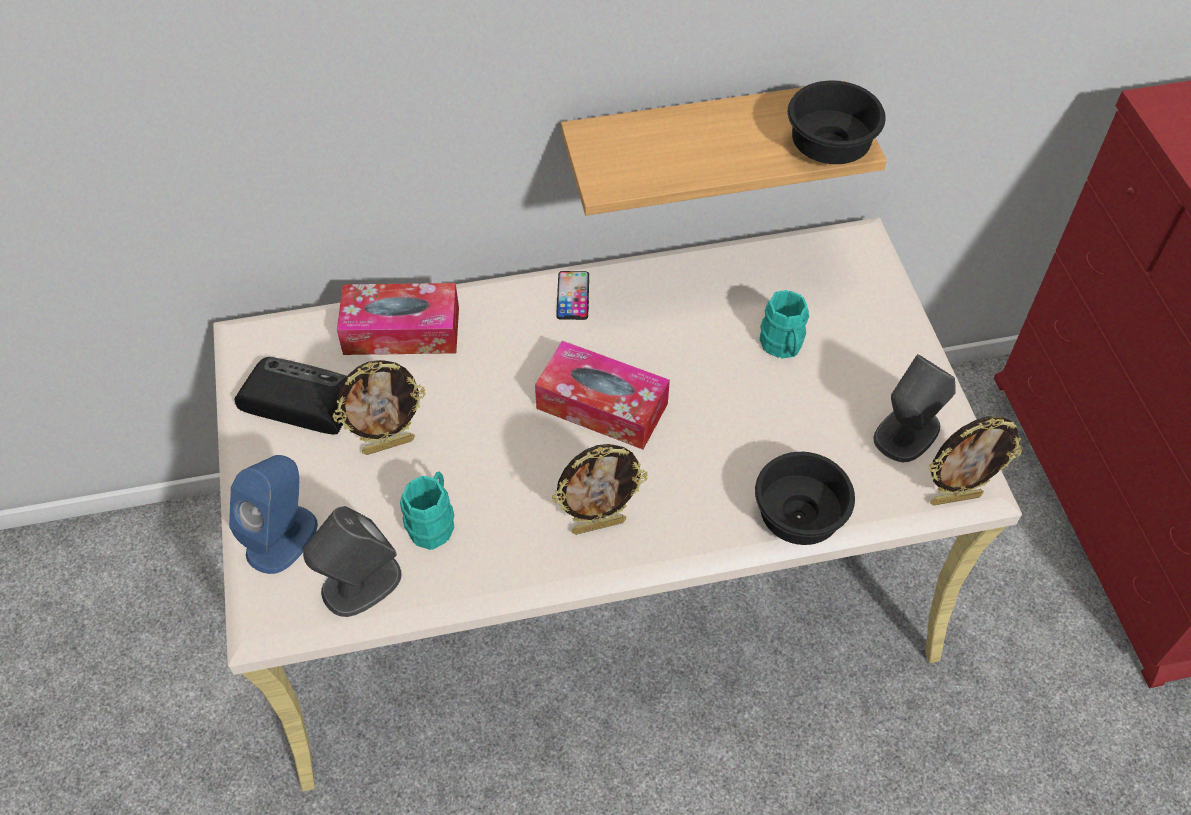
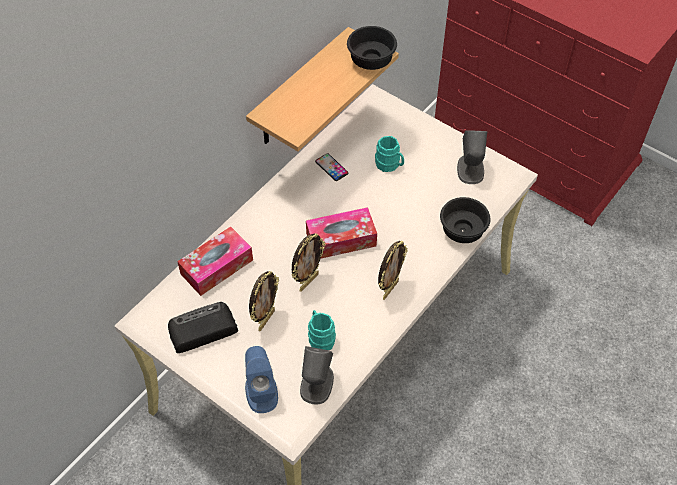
camera: 40 degrees left, 0 degrees up
(573, 295) = (279, 200): phone -> phone (331, 167)
(955, 498) = (511, 183): picture frame -> picture frame (308, 281)

